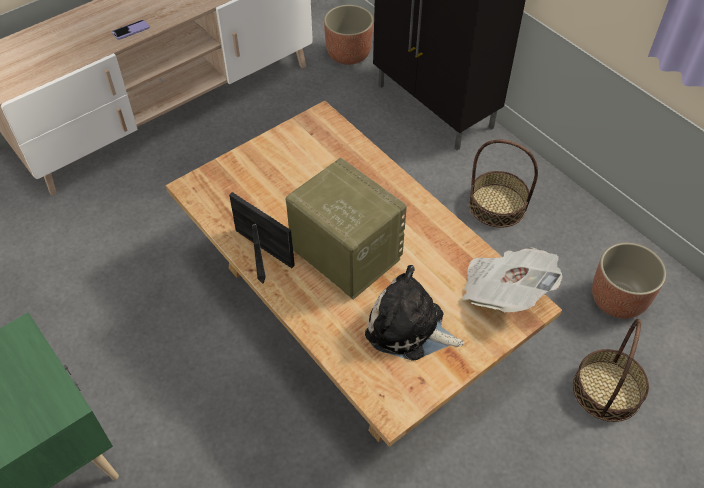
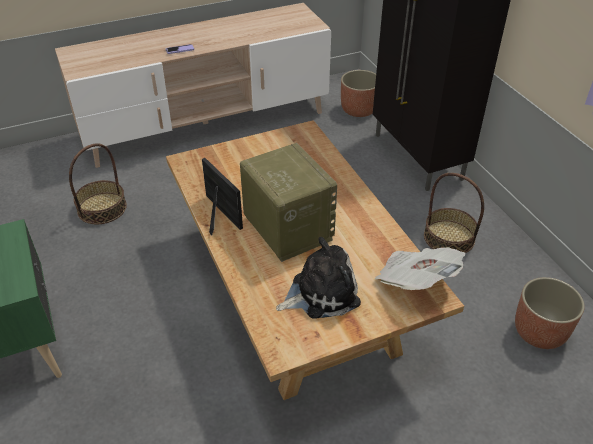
camera: 15 degrees right, 10 degrees down
(409, 328) = (321, 292): plush toy -> plush toy turned 120 degrees clockwise
(607, 390) = (508, 406): basket -> basket (102, 208)

